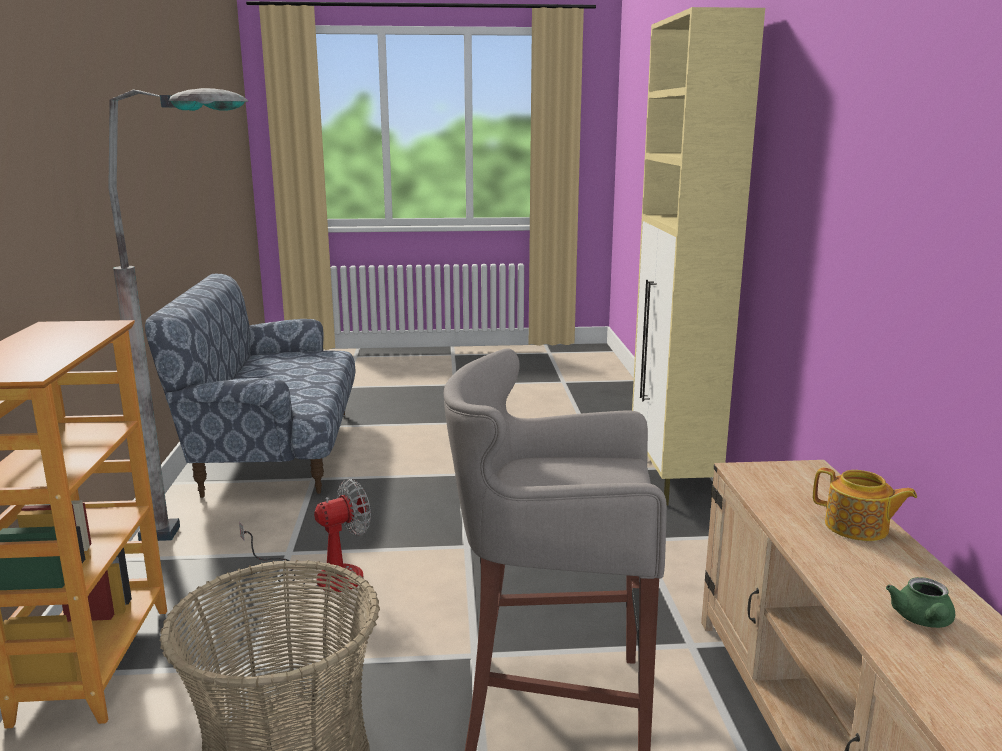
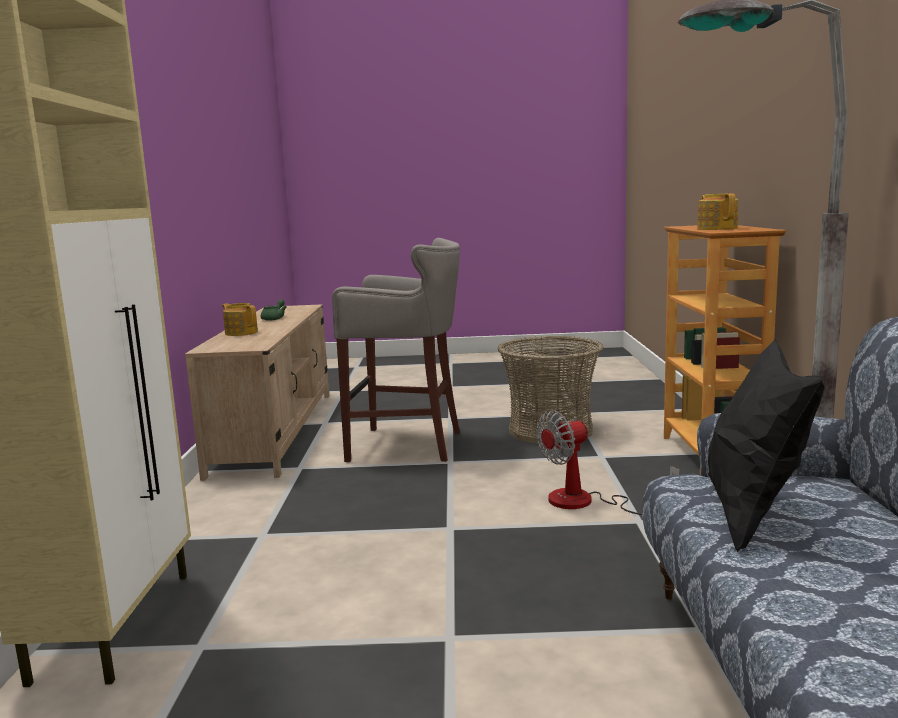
camera: 175 degrees left, 5 degrees down
(64, 340) = (717, 229): none -> teapot
(296, 390) = (753, 514): none -> black pillow

